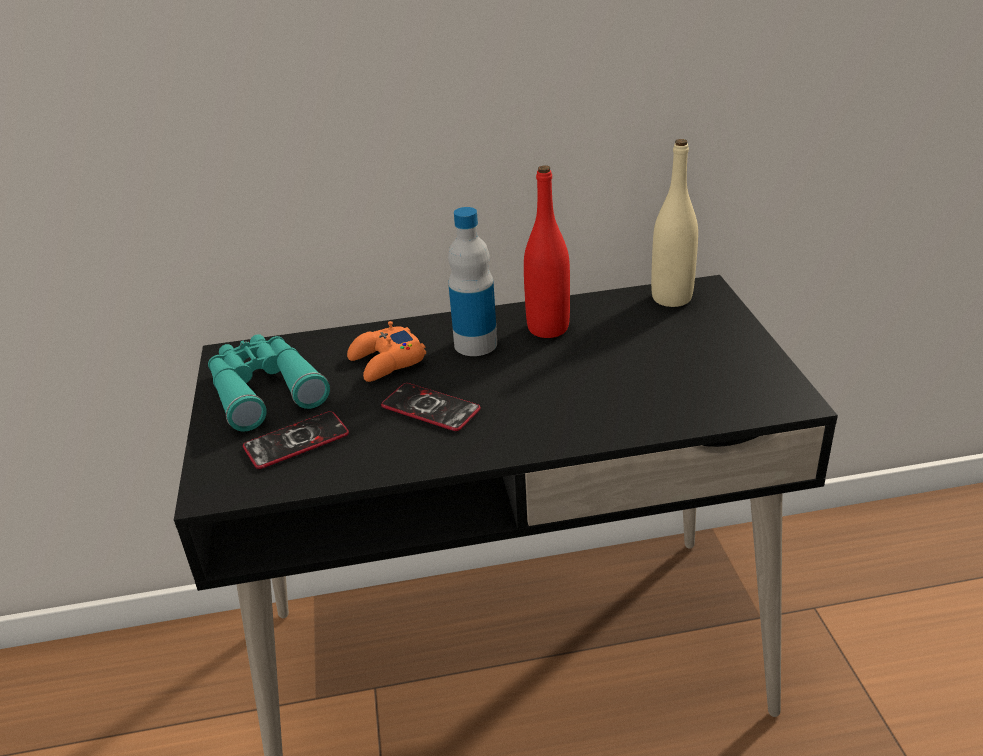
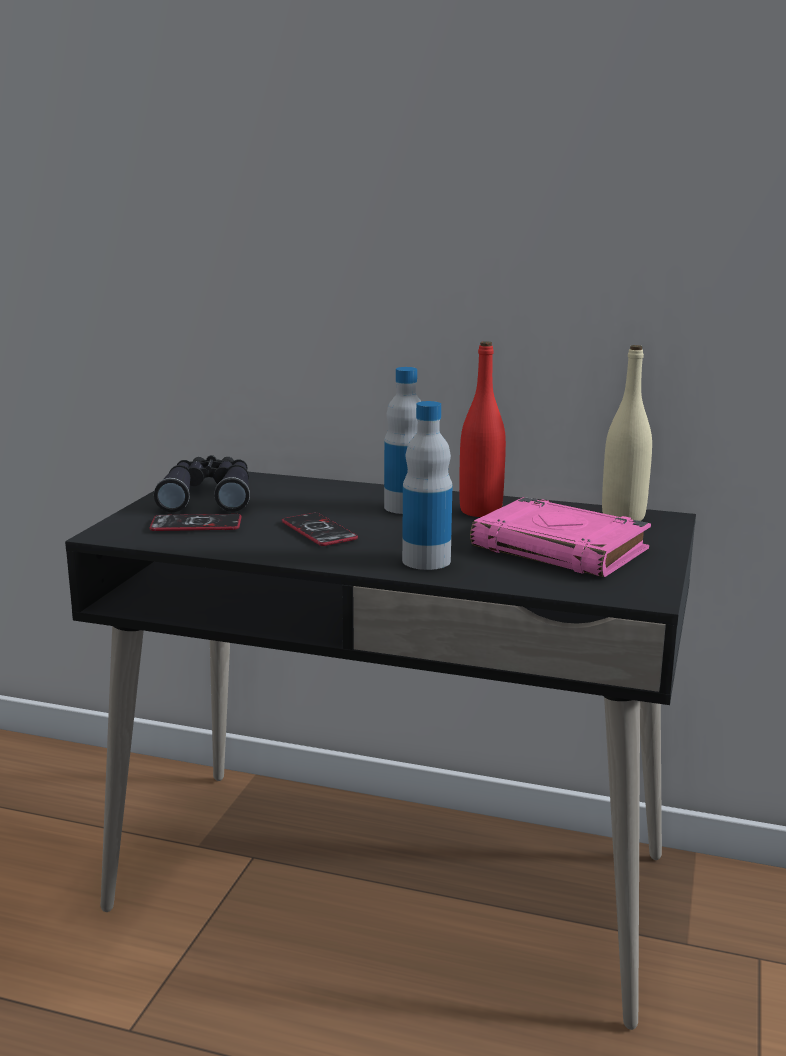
camera: 25 degrees right, 15 degrees down
(264, 389) = (208, 495): turquoise binoculars -> black binoculars
(386, 361) = (320, 501): orange game controller -> none
(571, 418) = (426, 561): none -> bottle
(666, 359) = (561, 549): none -> pink book

